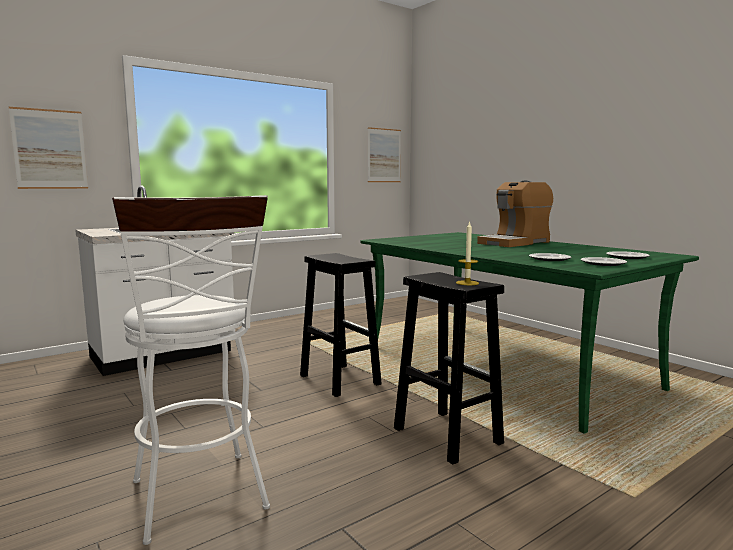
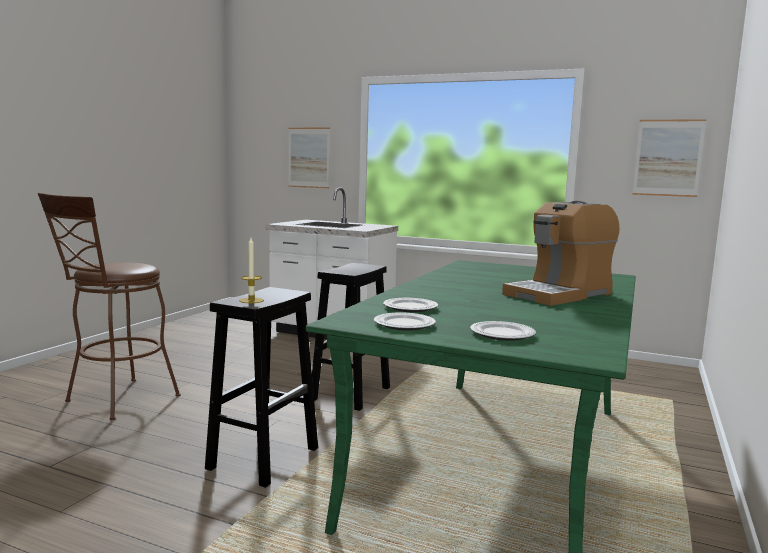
camera: 60 degrees right, 0 degrees up
(202, 500) = (115, 401): white stool -> brown stool
(515, 243) = (559, 294): coffee machine -> coffee machine turned 60 degrees counterclockwise

